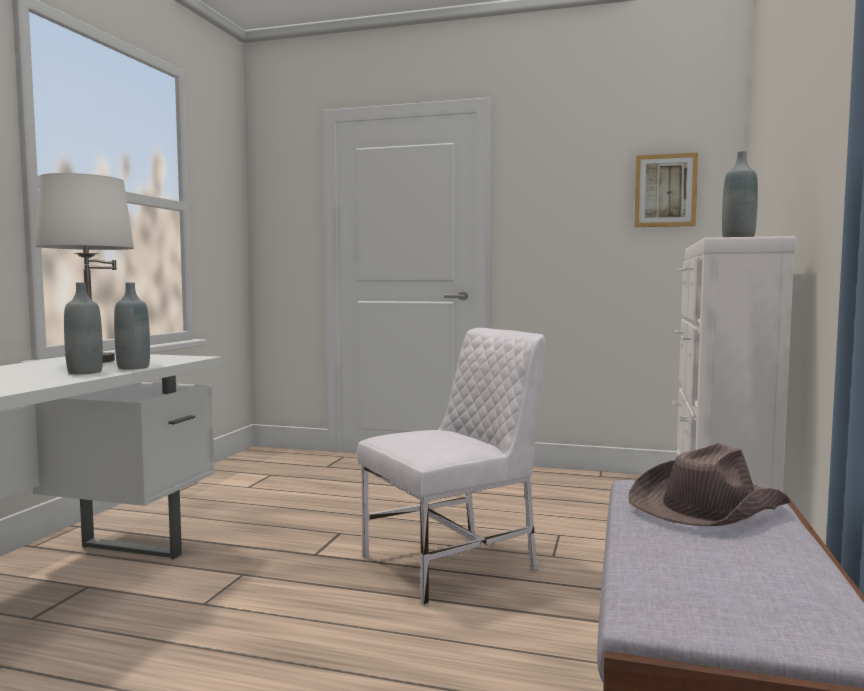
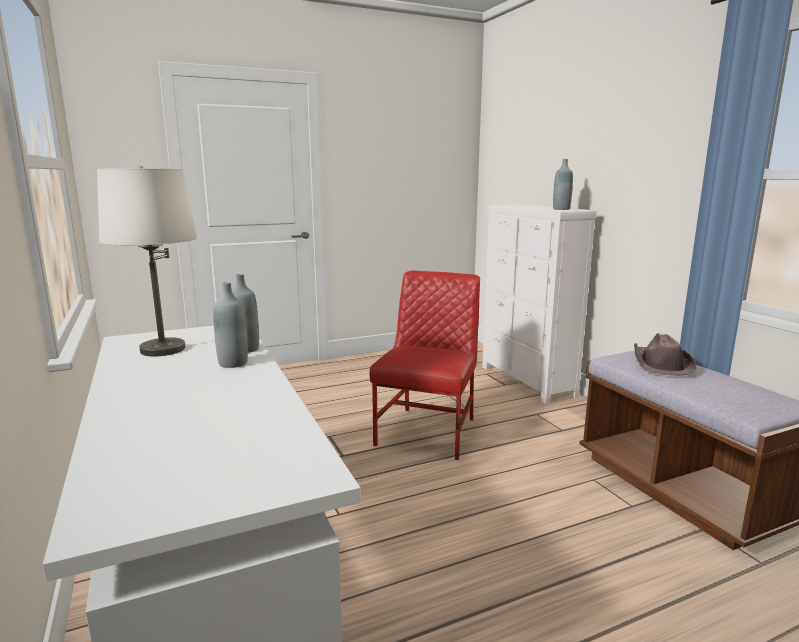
camera: 40 degrees left, 10 degrees up
(452, 563) = (428, 431): white chair -> red chair
(665, 191) = (437, 157): picture -> none

